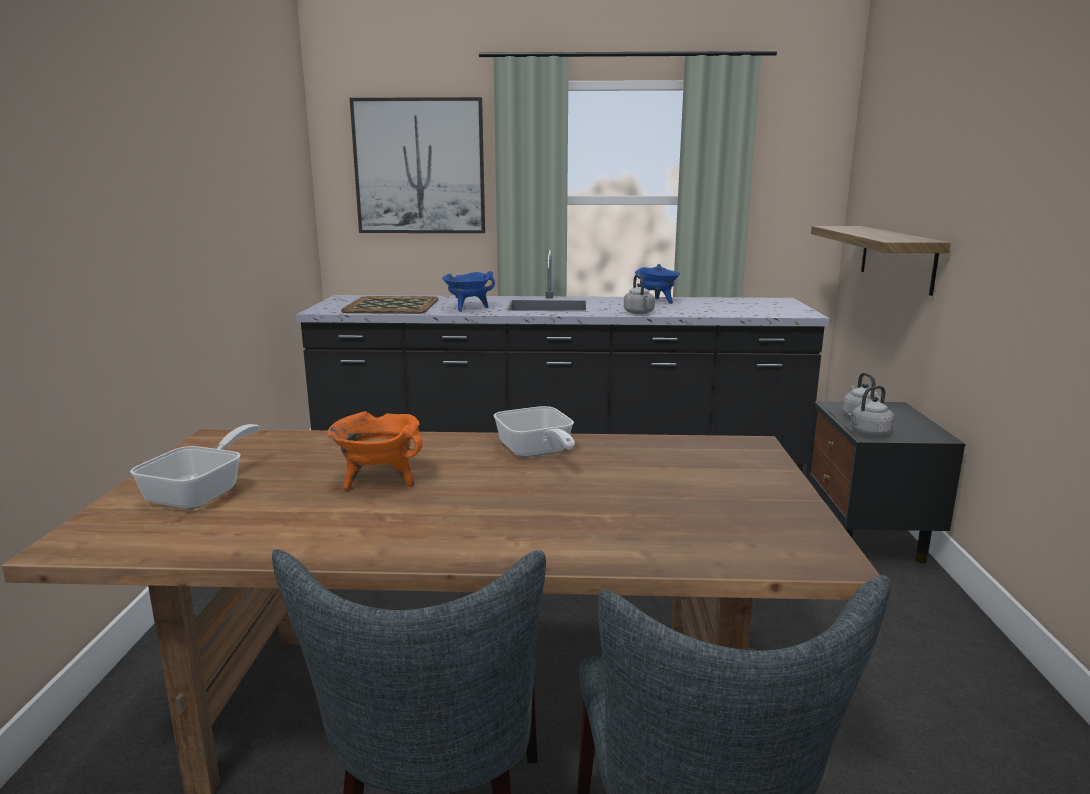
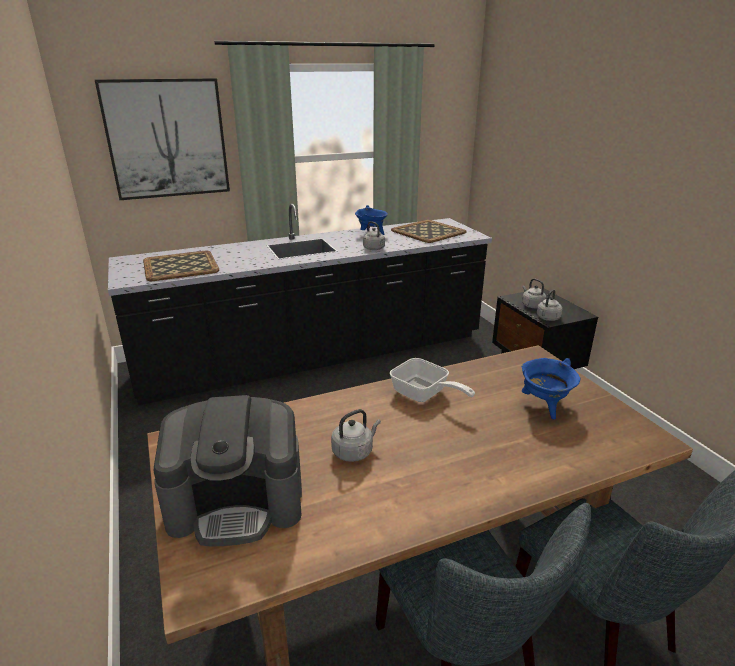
camera: 25 degrees left, 10 degrees up
(203, 492) = (237, 502): frying pan -> coffee machine
(379, 481) = (354, 451): orange cooking pot -> grey kettle
(468, 308) = (247, 261): blue cooking pot -> blue cooking pot (544, 406)
(739, 306) = (428, 232): none -> tray
(897, 258) = (528, 195): shelf -> none

